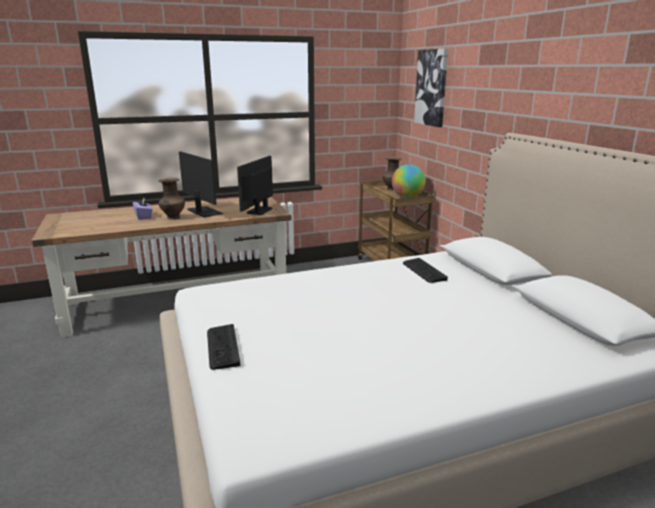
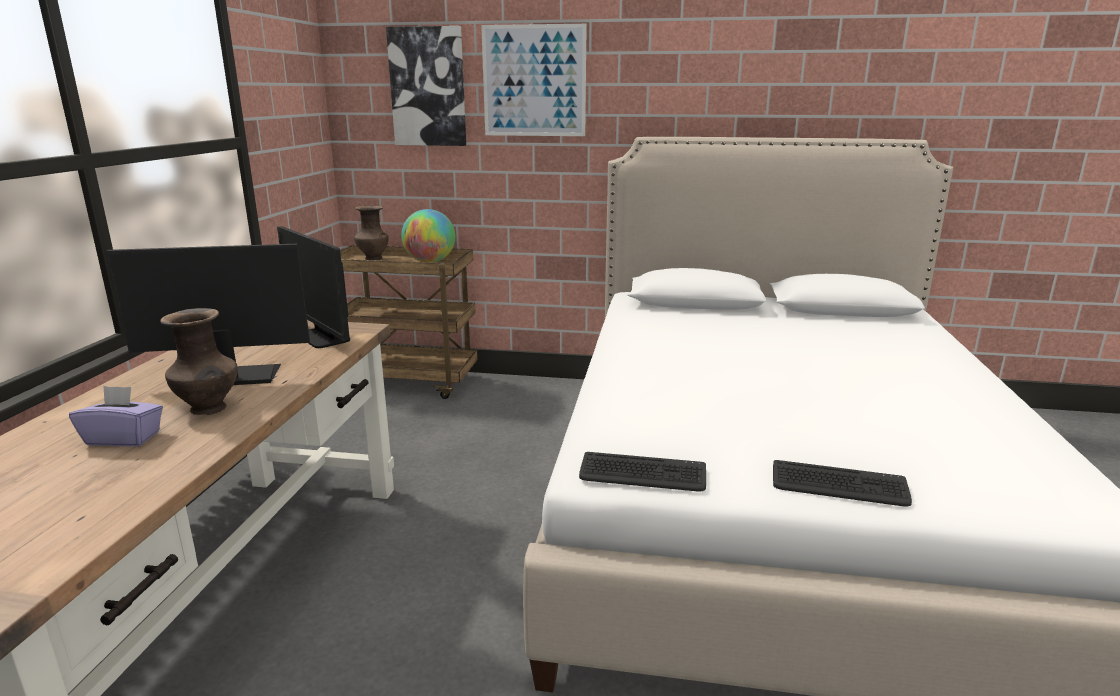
camera: 60 degrees left, 0 degrees up
(423, 271) = (670, 326): keyboard -> keyboard (642, 474)
(475, 86) = (534, 81): none -> picture

